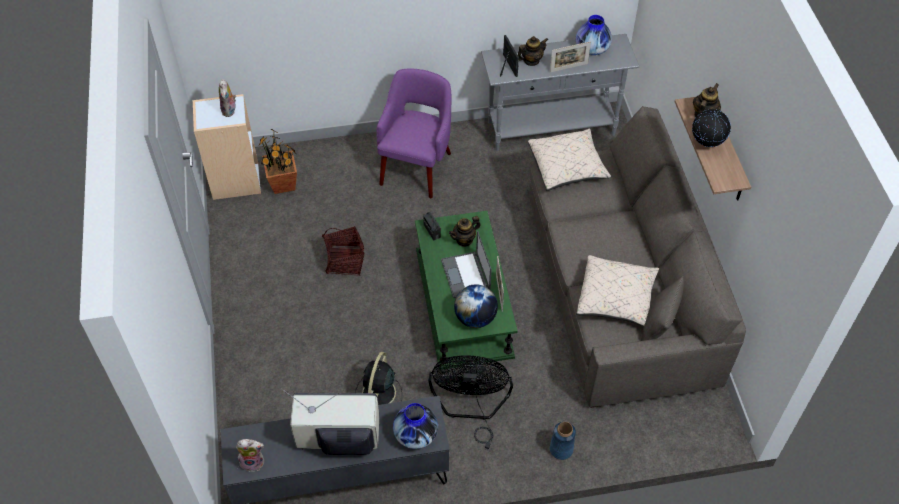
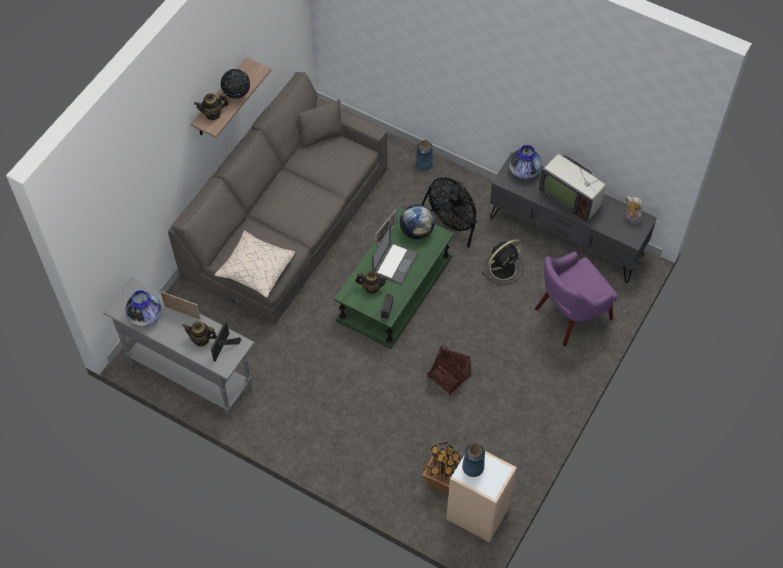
camera: 140 degrees left, 5 degrees up
(230, 110) = (473, 467): plush toy -> blue vase
(416, 167) = (325, 419): purple armchair -> purple armchair (571, 315)
(616, 299) = (328, 166): beige pillow -> none

